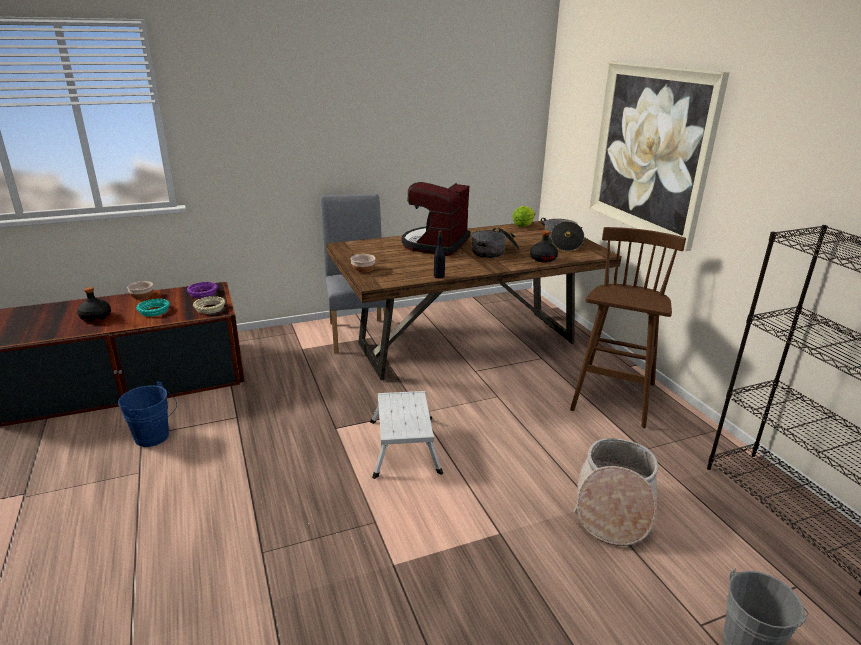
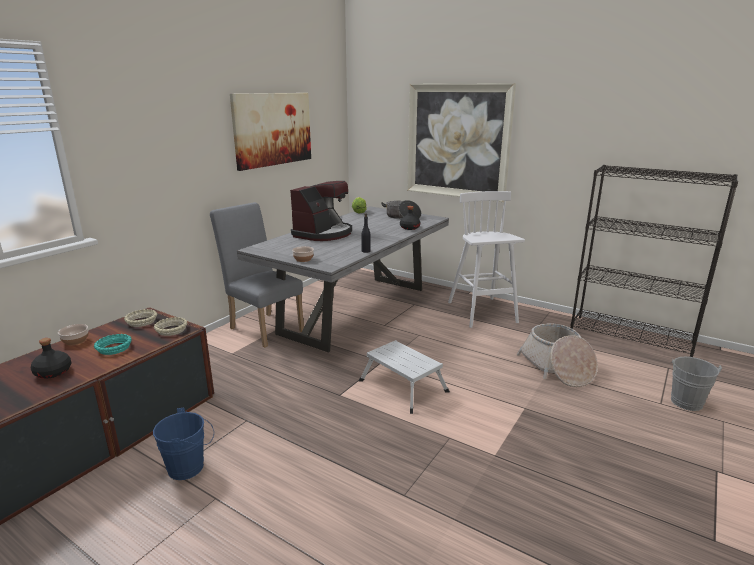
camera: 35 degrees left, 5 degrees down
(203, 293) = (141, 321): purple bowl -> beige bowl
(419, 111) = (273, 129): none -> picture
(435, 244) = (323, 234): coffee machine -> coffee machine turned 135 degrees counterclockwise
(467, 343) = (356, 310): brown dining table -> grey dining table
(495, 252) = (373, 230): cooking pot -> none
(613, 398) = (482, 313): brown stool -> white stool

